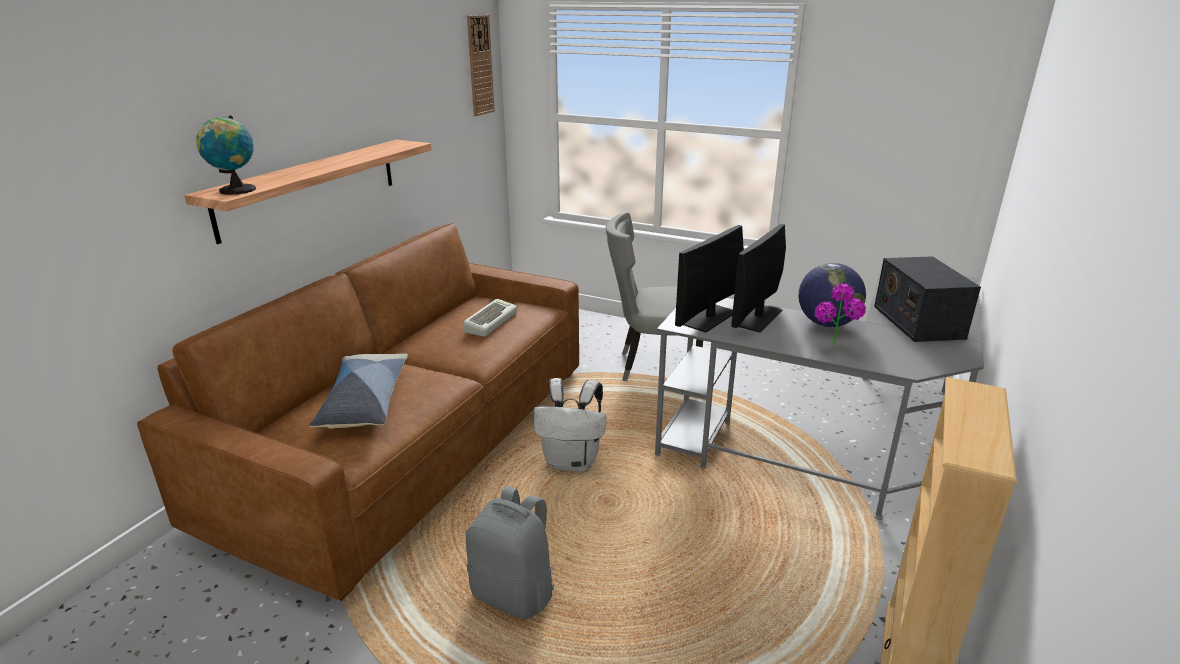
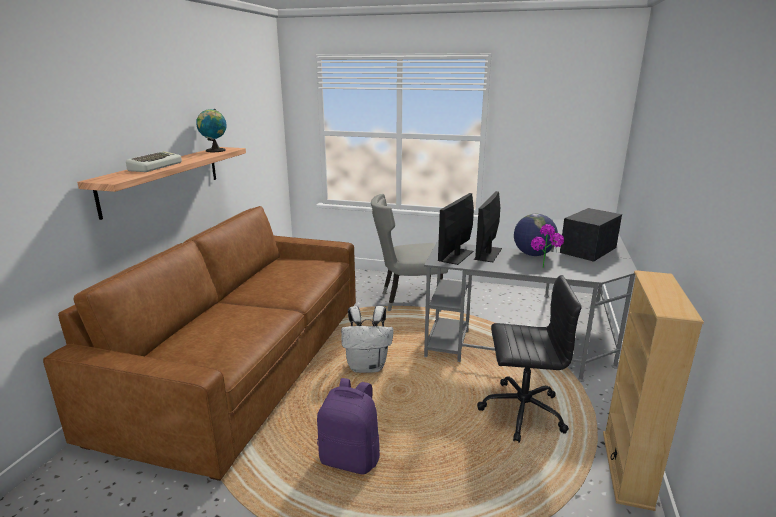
camera: 10 degrees left, 5 degrees down
(235, 190) = (117, 178): globe -> globe (214, 151)
(364, 401) = (220, 330): pillow -> none
(480, 65) = (269, 98): wall clock -> none
(490, 322) = (297, 272): keyboard -> keyboard (155, 166)
(515, 593) = (351, 458): grey backpack -> purple backpack
(772, 554) = (520, 411): none -> black office chair
(917, 322) = (588, 250): radio -> radio turned 60 degrees clockwise

